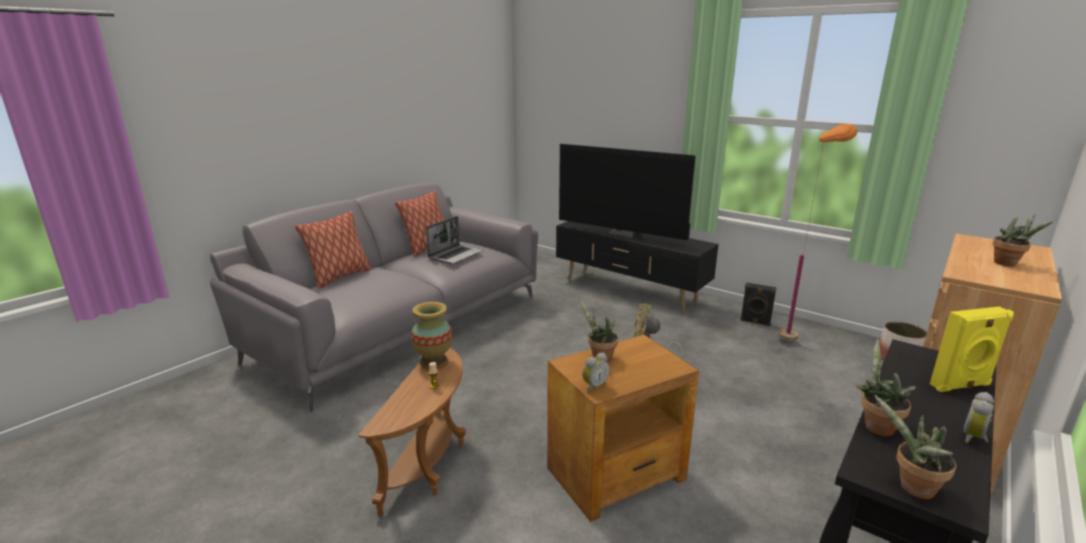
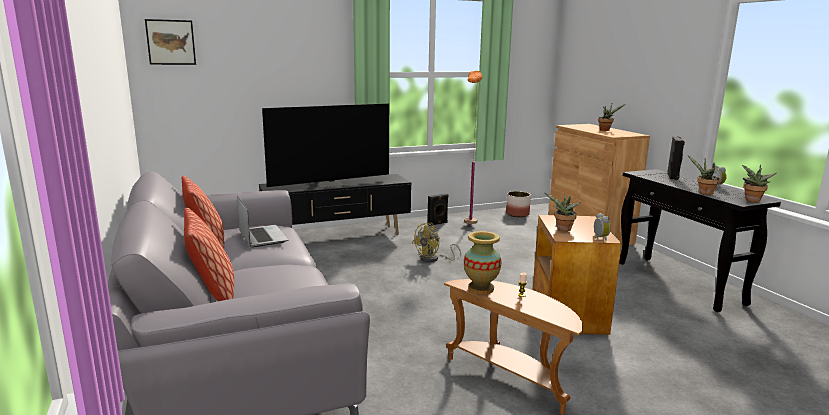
camera: 60 degrees left, 5 degrees down
(540, 76) = (171, 42): none -> picture
(961, 386) = (673, 176): yellow speaker -> black speaker

